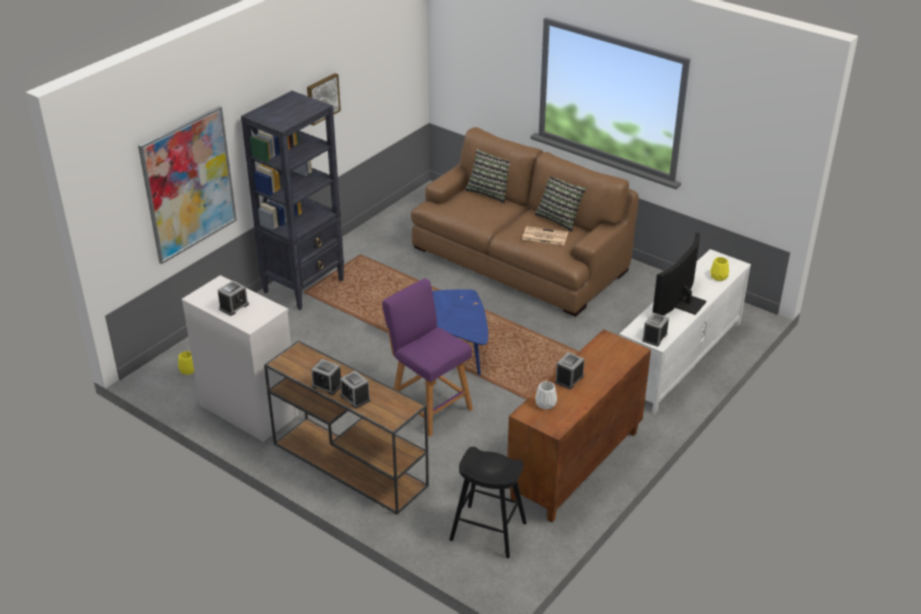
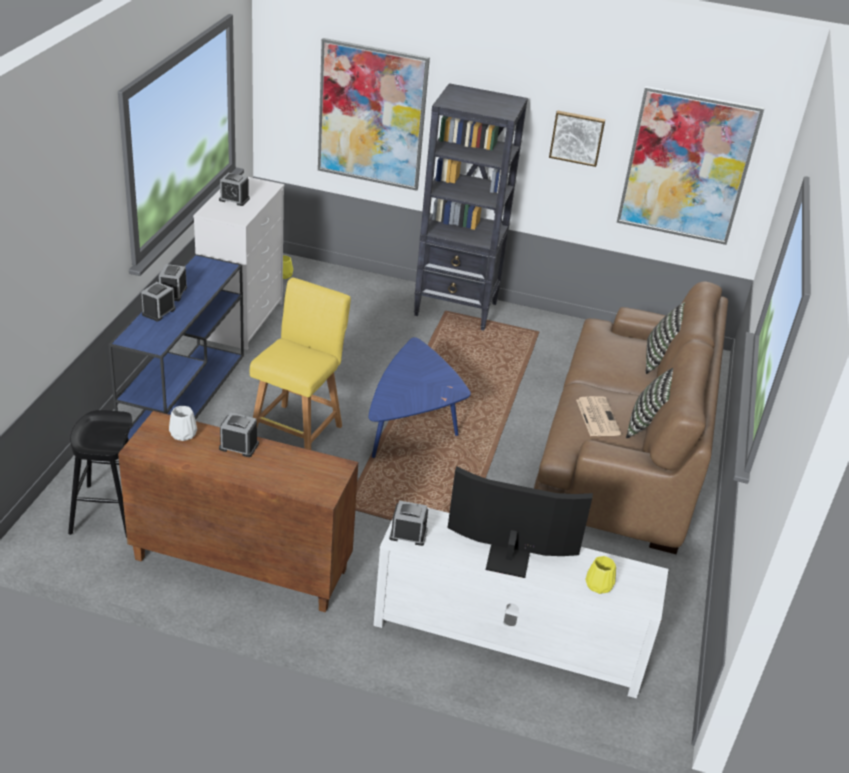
camera: 65 degrees right, 0 degrees up
(348, 464) = (184, 395): brown console table -> blue console table
(383, 72) = (687, 167): none -> picture
(428, 406) = (298, 430): purple stool -> yellow stool

